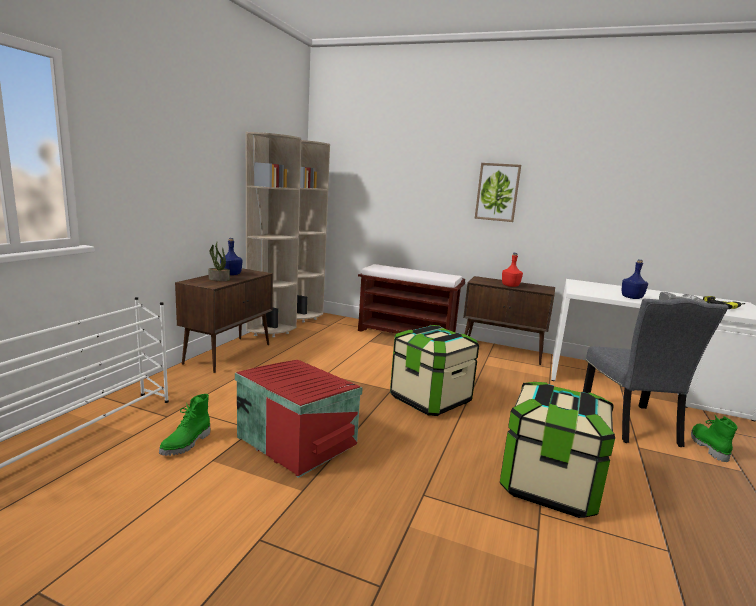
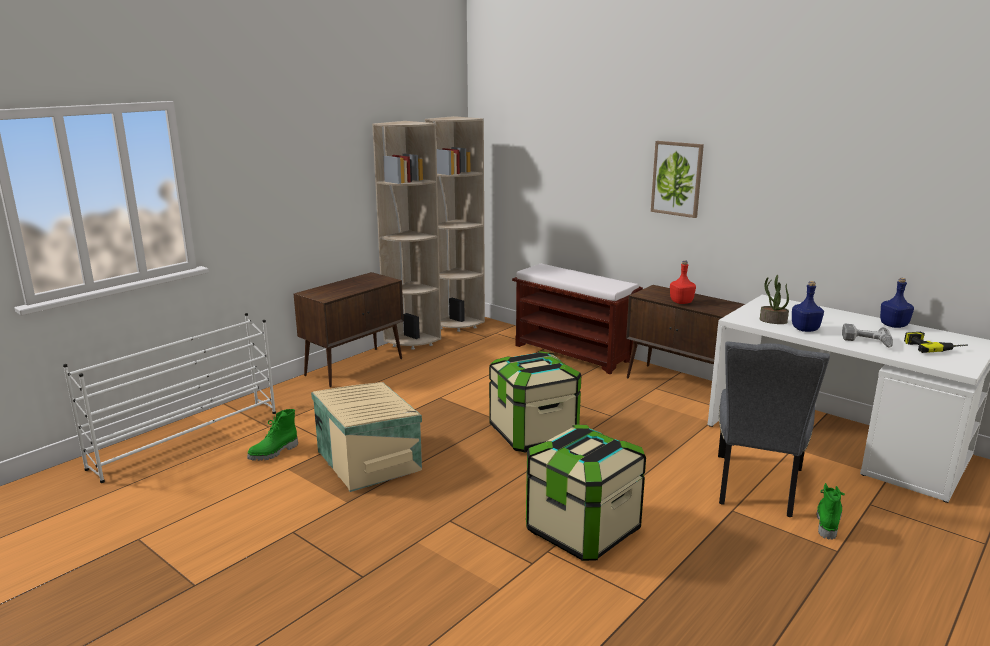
camera: 20 degrees right, 5 degrees up
(218, 279) = (337, 290): potted plant -> potted plant (772, 321)
(231, 274) = (356, 282): blue bottle -> blue bottle (894, 325)
(297, 439) = (369, 460): red storage box -> beige storage box

